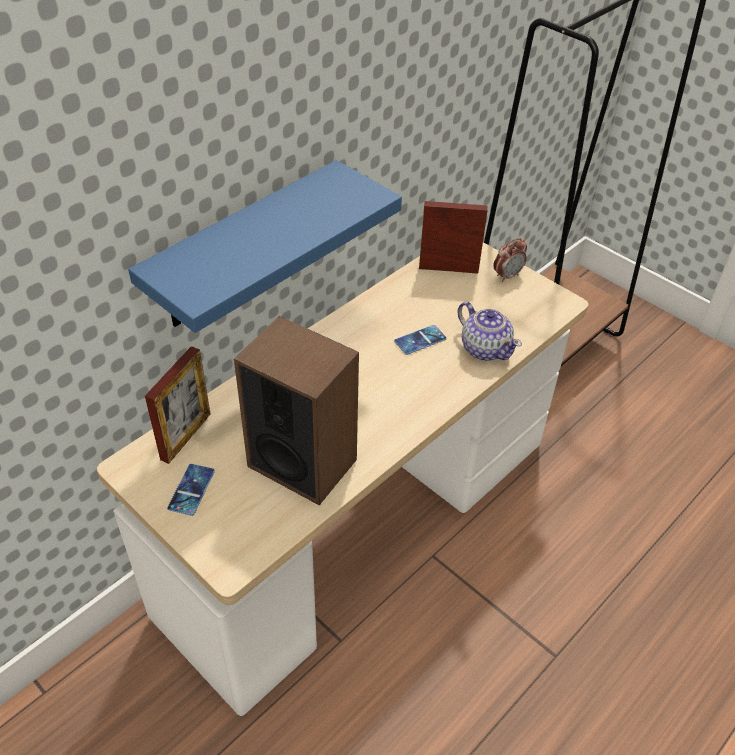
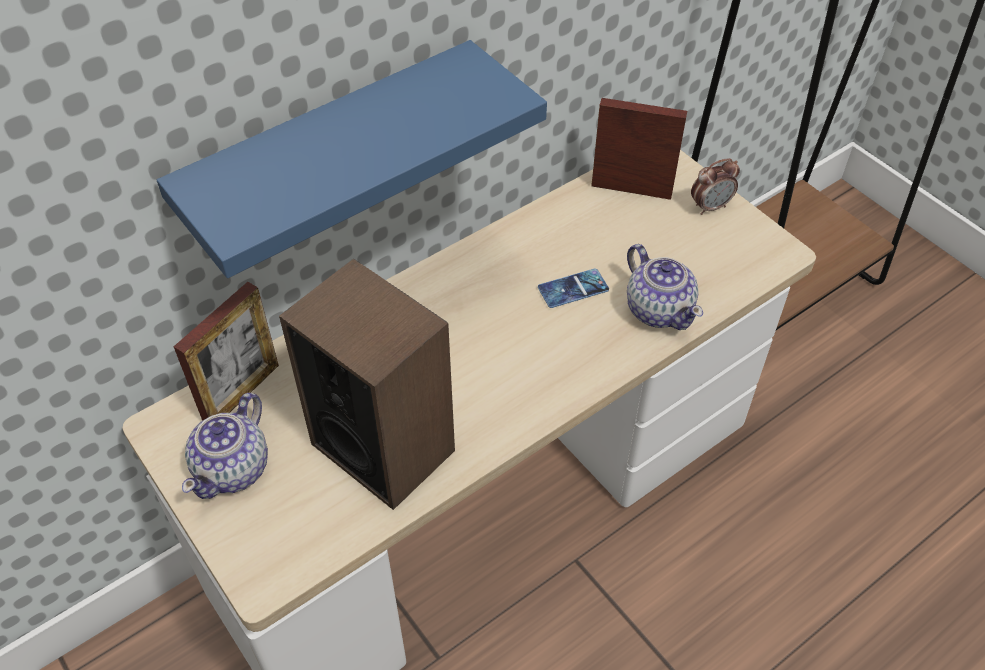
camera: 10 degrees right, 5 degrees up
(191, 489) = (234, 468): phone -> teapot

